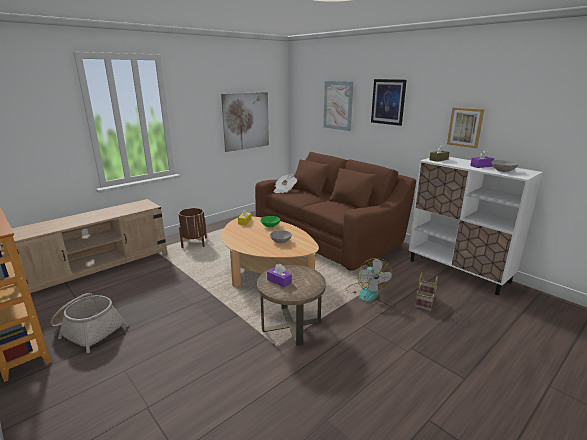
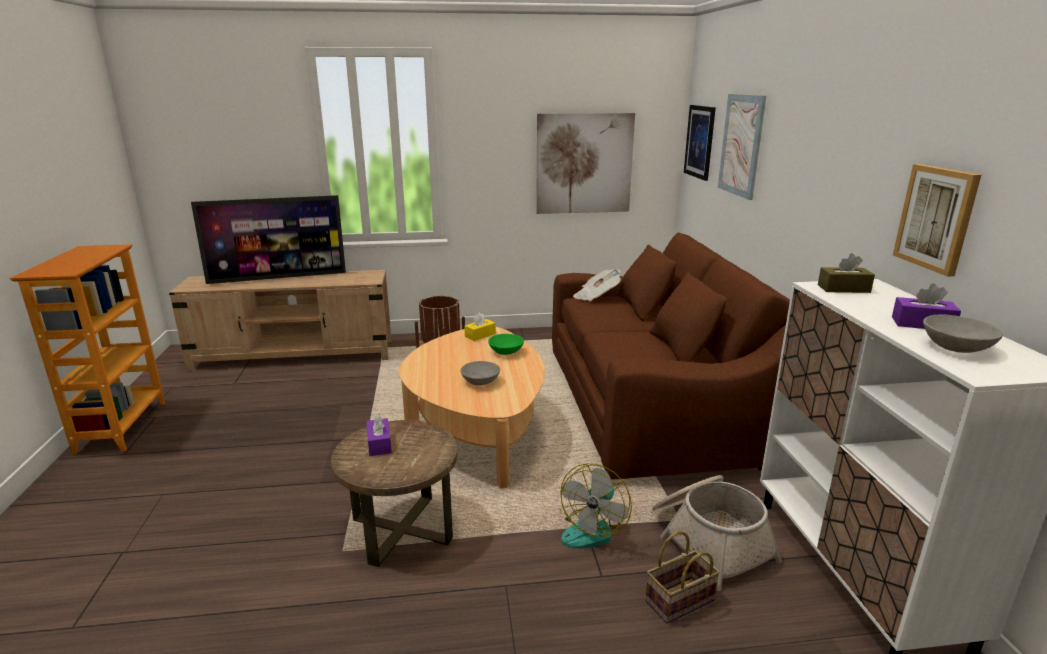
camera: 35 degrees right, 0 degrees up
(79, 217) = (278, 278): none -> television
(89, 329) = (197, 427): basket -> basket (708, 540)
(388, 102) = (810, 142): picture -> picture (700, 141)

